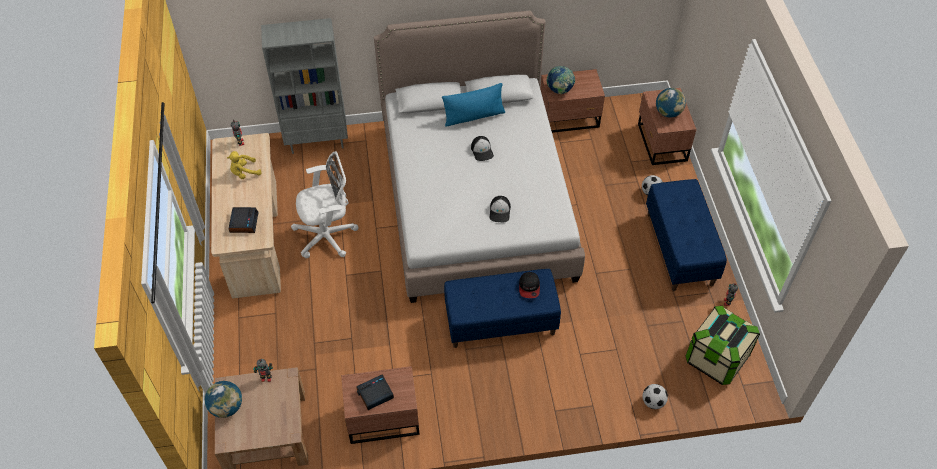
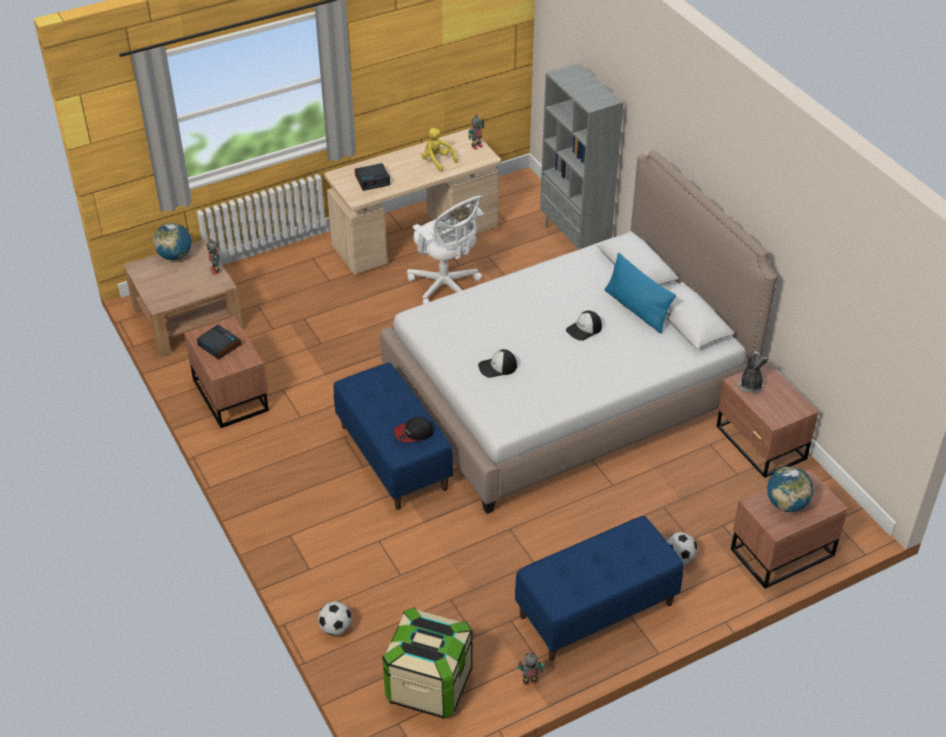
camera: 70 degrees right, 10 degrees down
(559, 90) = (750, 385): globe -> plush toy

